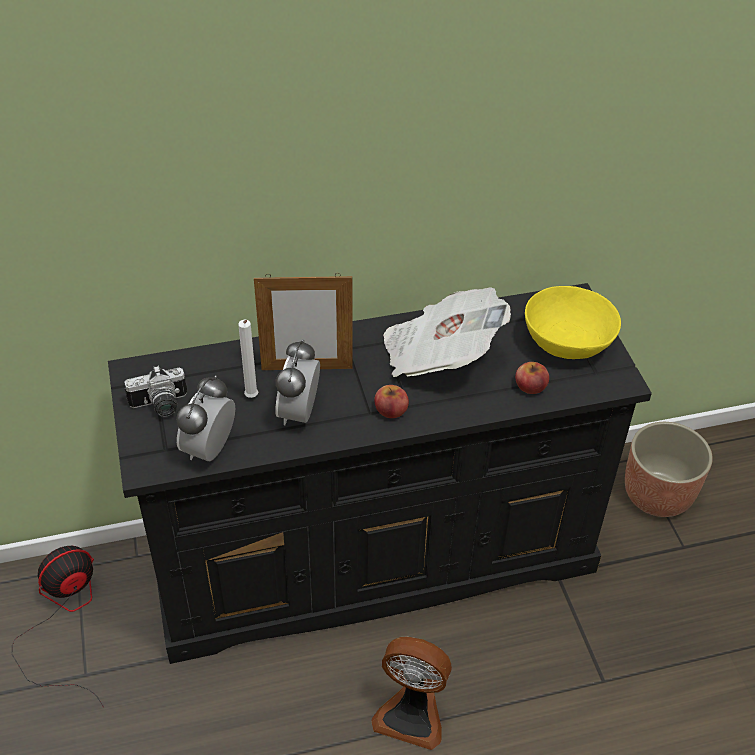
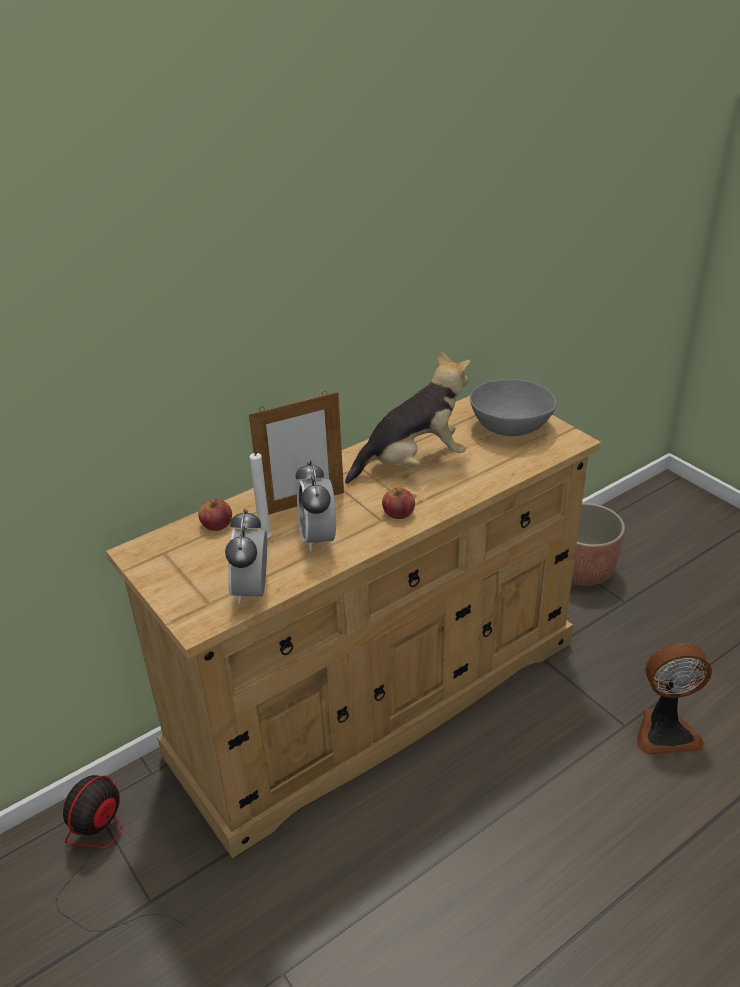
camera: 20 degrees left, 10 degrees down
(160, 406) = (181, 571): camera -> none
(375, 556) = (378, 695): black dresser -> beige dresser
(411, 714) = (482, 814): fan -> fan (665, 731)
(439, 355) = (413, 462): newspaper -> plush toy
(530, 386) = (503, 463): apple -> apple (216, 524)
(567, 341) = (510, 425): yellow bowl -> grey bowl

